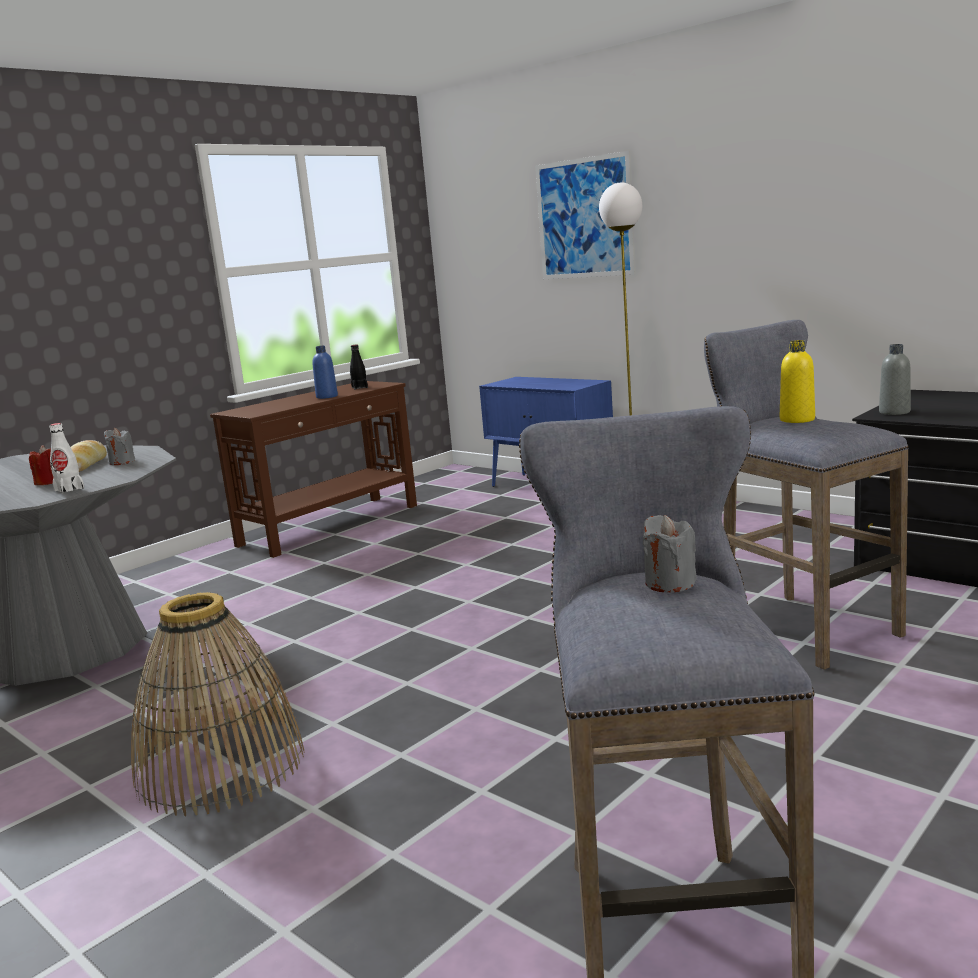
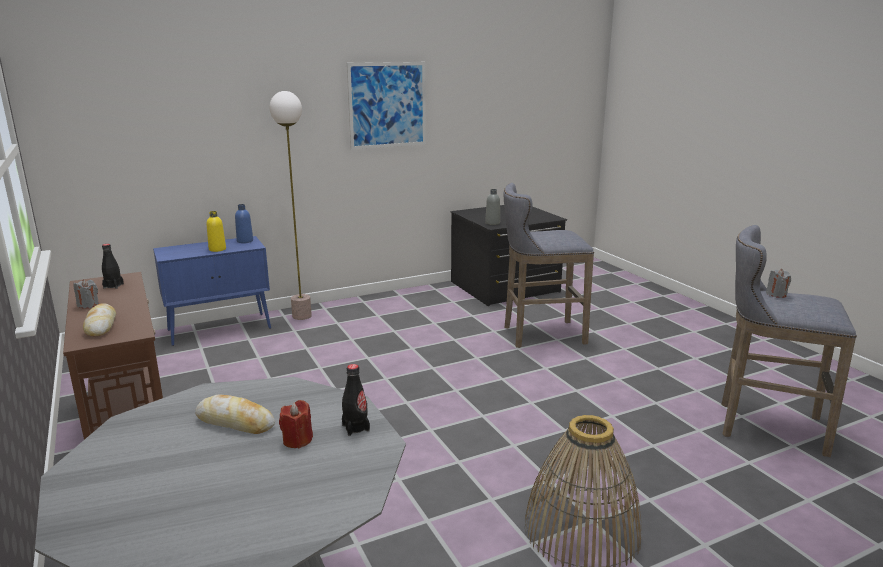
camera: 70 degrees left, 5 degrees up
(69, 489) = (356, 428): white bottle -> black bottle
(122, 462) = (262, 401): grey candle -> grey candle (88, 305)
(266, 406) = (101, 325): none -> bread
(327, 396) = (125, 300): blue bottle -> blue bottle (245, 241)
(585, 218) = (223, 113): picture -> picture (387, 105)
(797, 419) = (541, 233): yellow bottle -> yellow bottle (217, 249)

